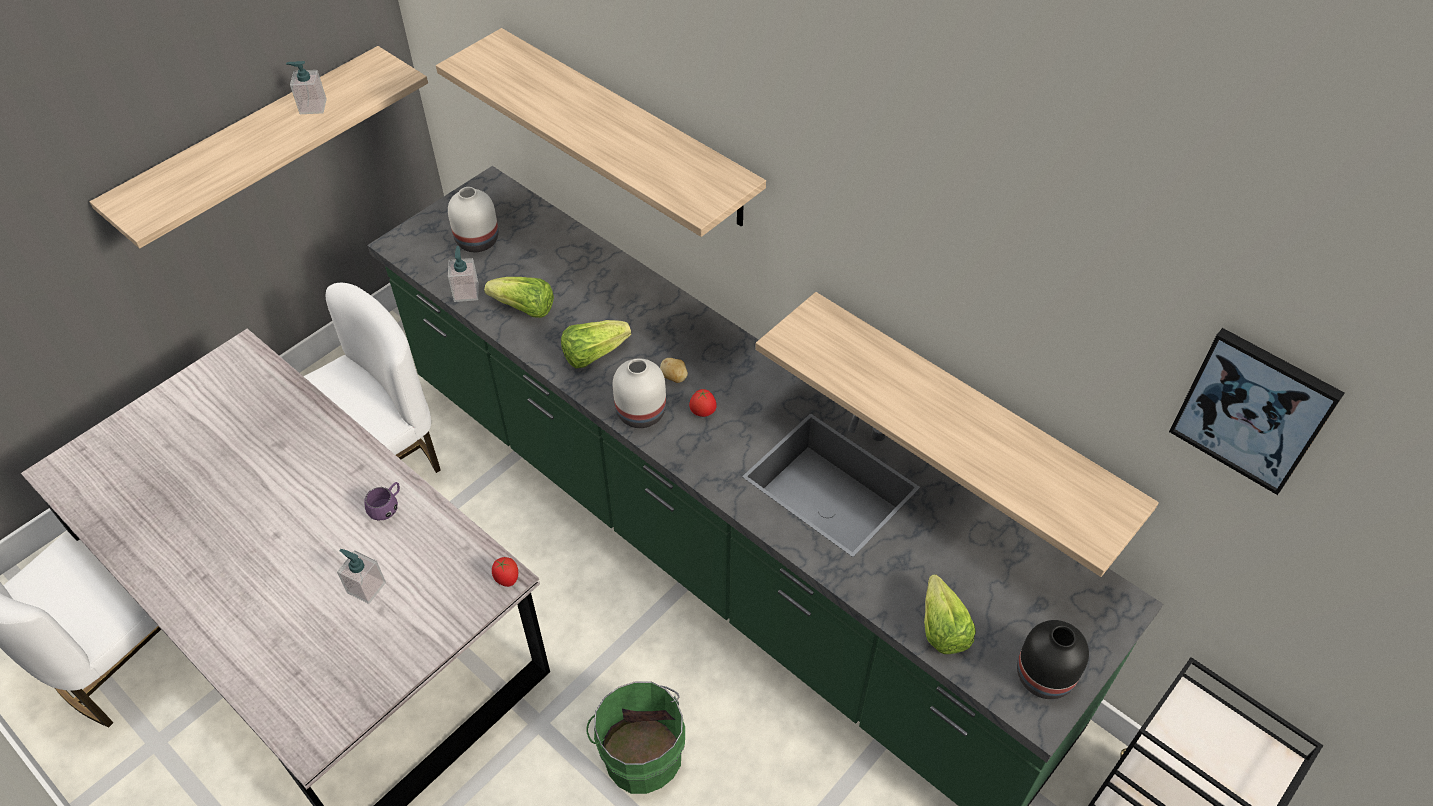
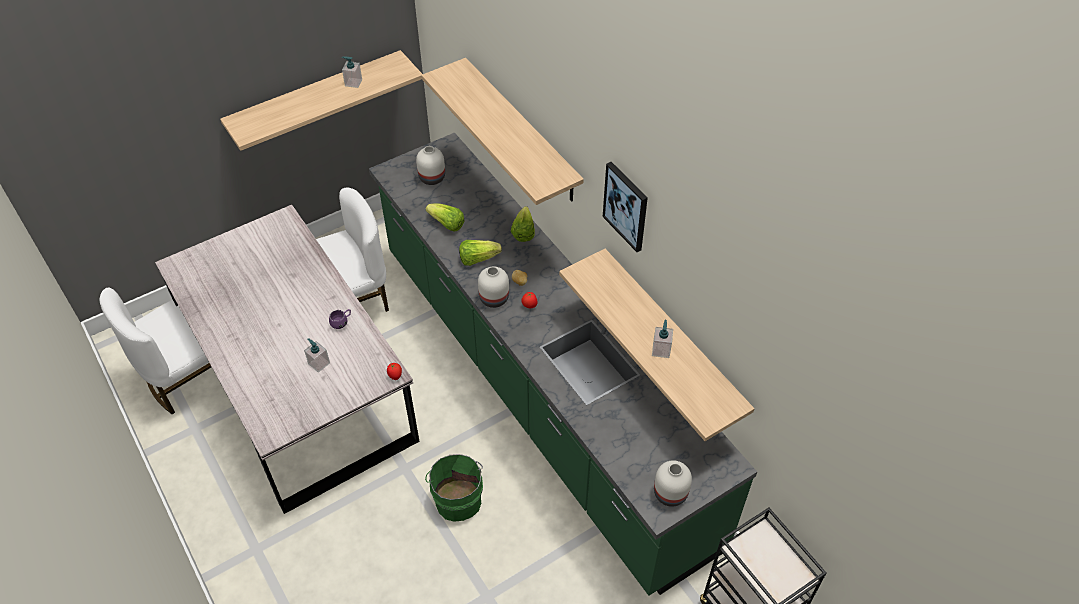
camera: 15 degrees right, 0 degrees up
(466, 292) = (416, 208): soap dispenser -> soap dispenser (661, 350)
(942, 623) = (623, 452): lettuce -> lettuce (524, 230)
(1046, 676) = (671, 494): black vase -> white vase
(1253, 410) = (788, 362): picture -> picture (626, 206)

